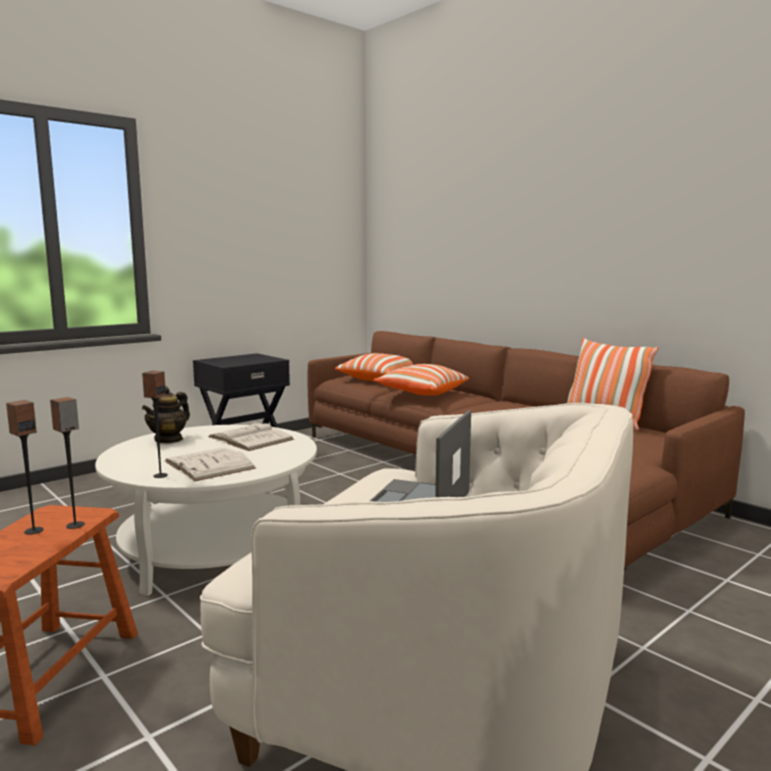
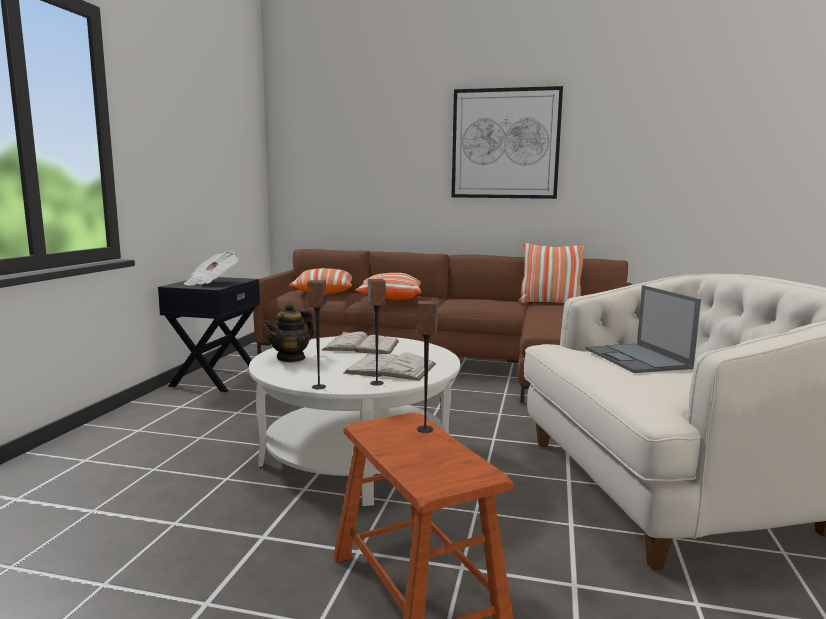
camera: 35 degrees left, 0 degrees up
(33, 530) = (403, 442): speaker -> speaker (318, 387)
(169, 439) = (291, 358): teapot -> teapot turned 45 degrees clockwise
(240, 360) = (211, 282): none -> newspaper
(584, 209) = (505, 144): none -> picture

